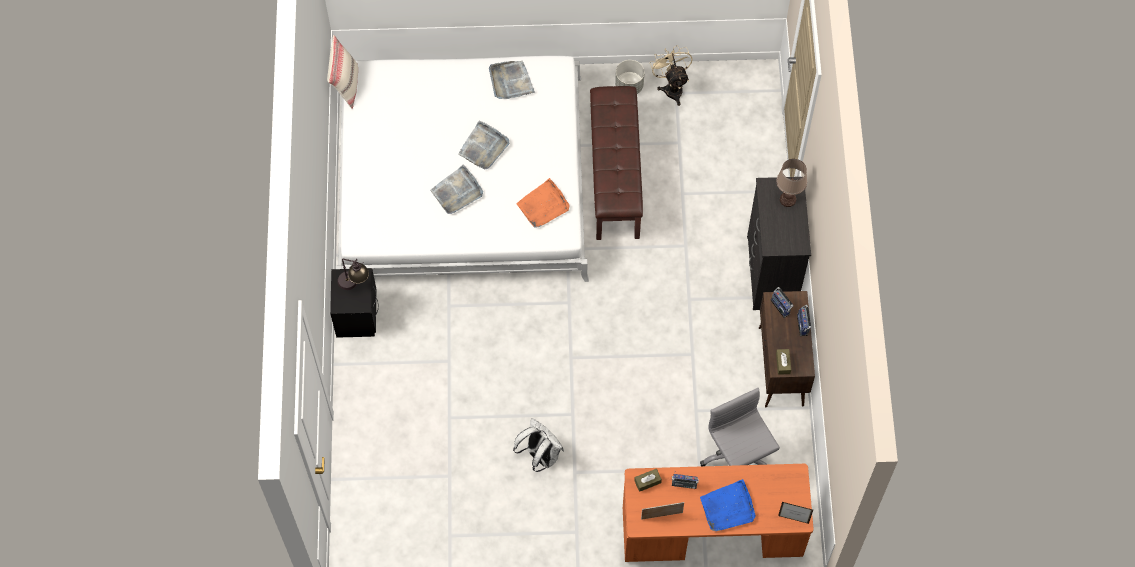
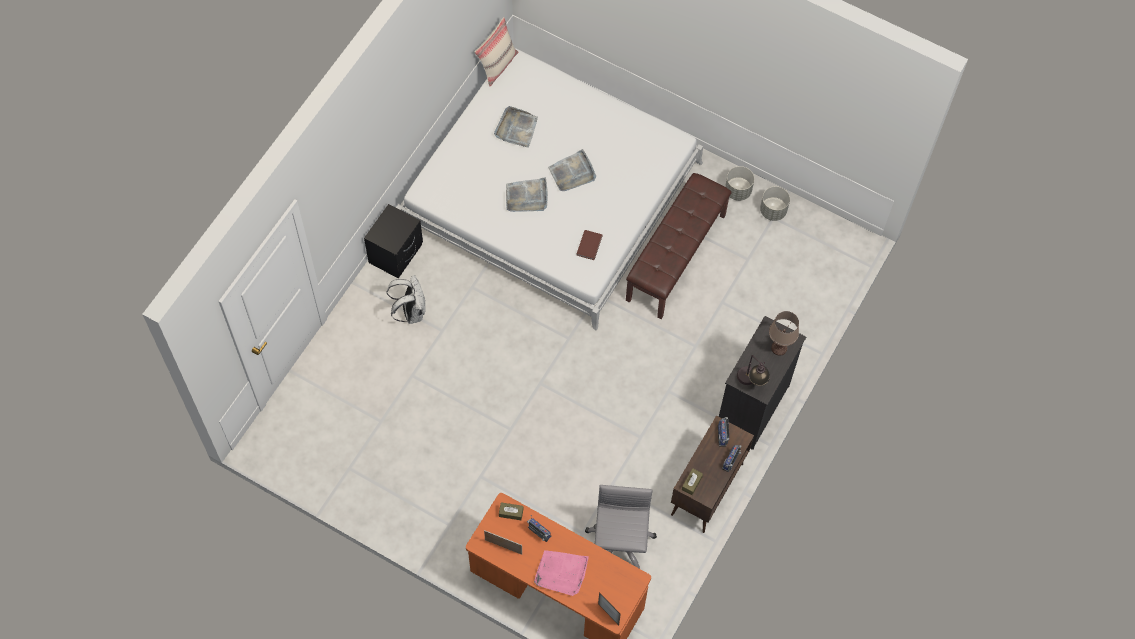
camera: 30 degrees right, 0 degrees up
(354, 284) = (398, 225): table lamp -> table lamp (751, 382)
(510, 81) = (630, 132): grey tray -> grey tray (516, 128)
(540, 455) = (462, 447): white backpack -> white backpack (411, 312)
(543, 205) = (588, 245): orange tray -> brown book
(672, 87) = (773, 211): beige fan -> grey planter
(728, 508) = (561, 573): blue tray -> pink tray

